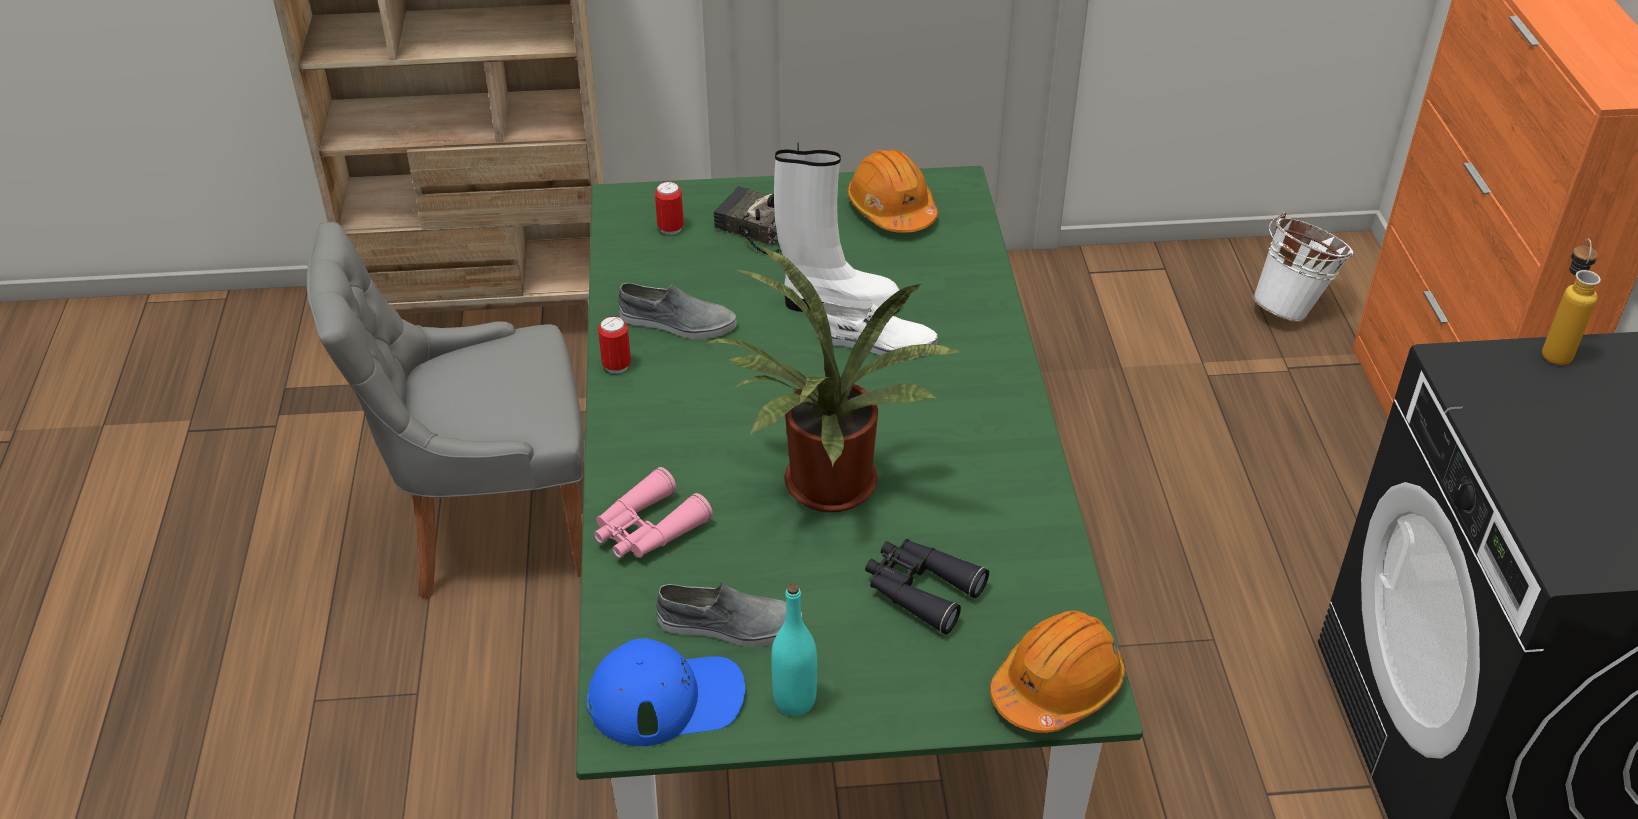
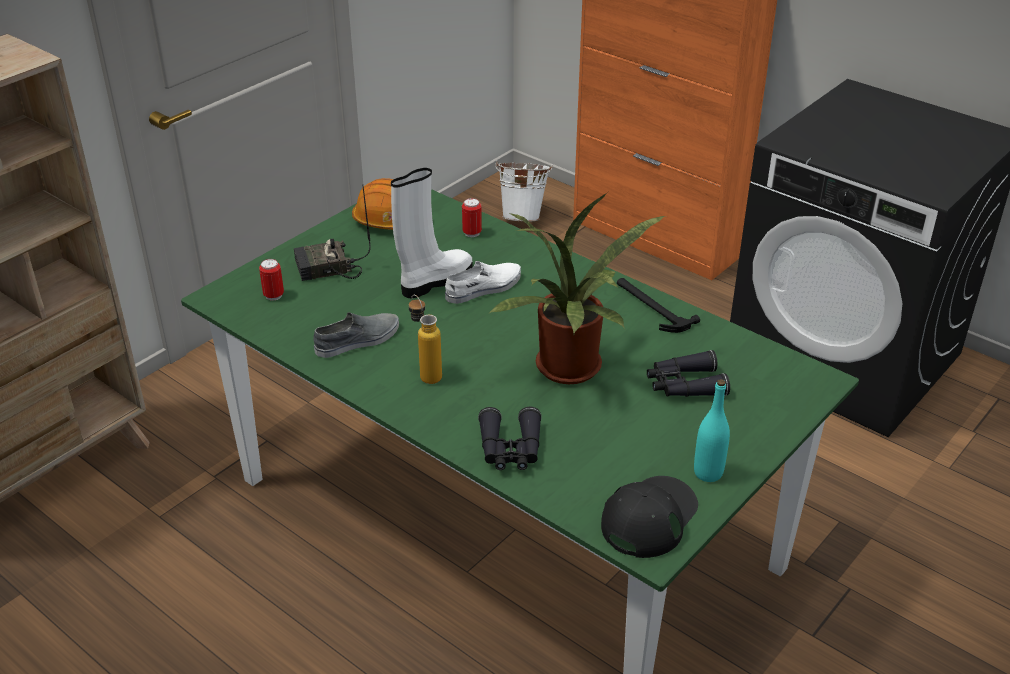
camera: 45 degrees left, 5 degrees down
(487, 524) = (214, 599): grey chair -> none
(616, 366) = (358, 382): can -> can (472, 233)
(647, 530) = (510, 449): pink binoculars -> black binoculars
(666, 698) = (649, 518): blue cap -> black cap
(729, 625) = (624, 463): grey shoe -> none
(1023, 478) = (651, 307): none -> hammer
(1057, 687) = (802, 384): orange hard hat -> none
(1554, 348) = (806, 117): bottle -> bottle (426, 373)

